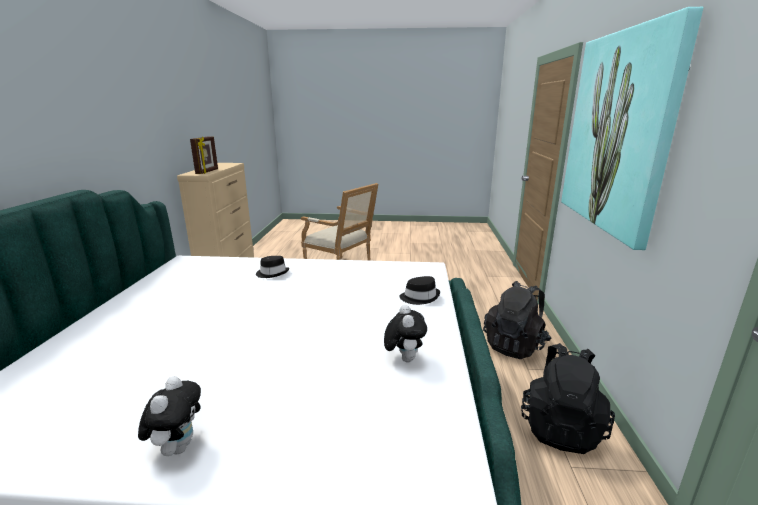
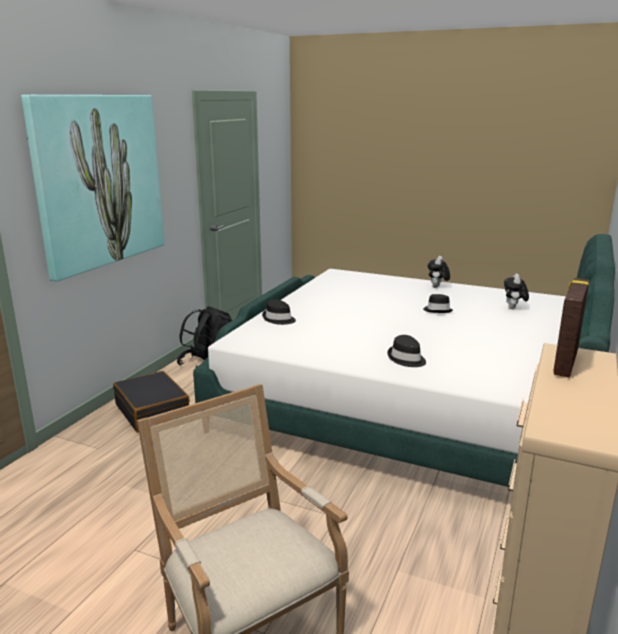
camera: 160 degrees left, 0 degrees up
(214, 351) = (437, 310): none -> black hat
(404, 358) = (325, 295): plush toy -> plush toy (513, 308)
(515, 346) = (152, 411): black backpack -> black suitcase

